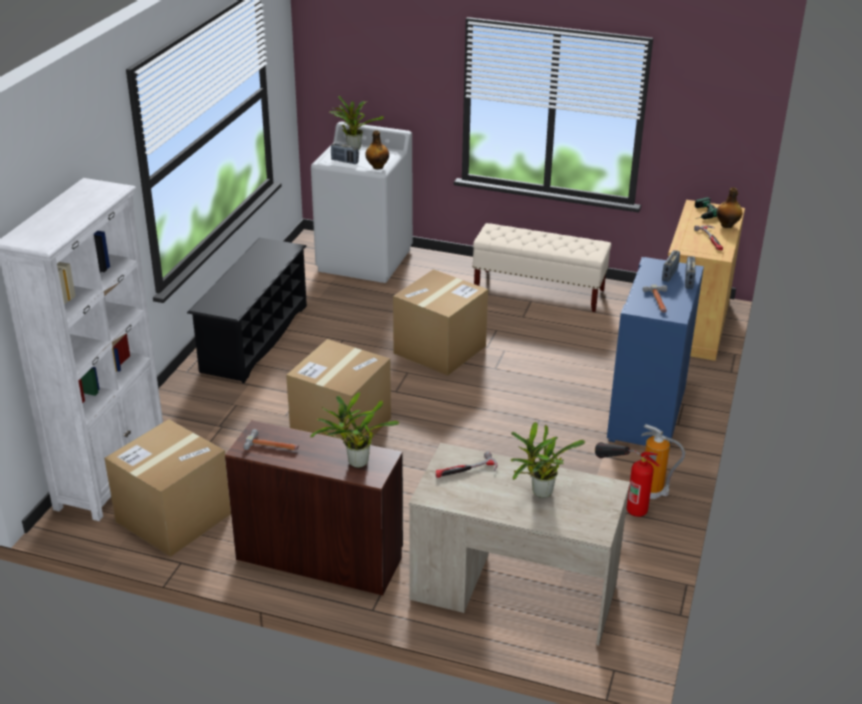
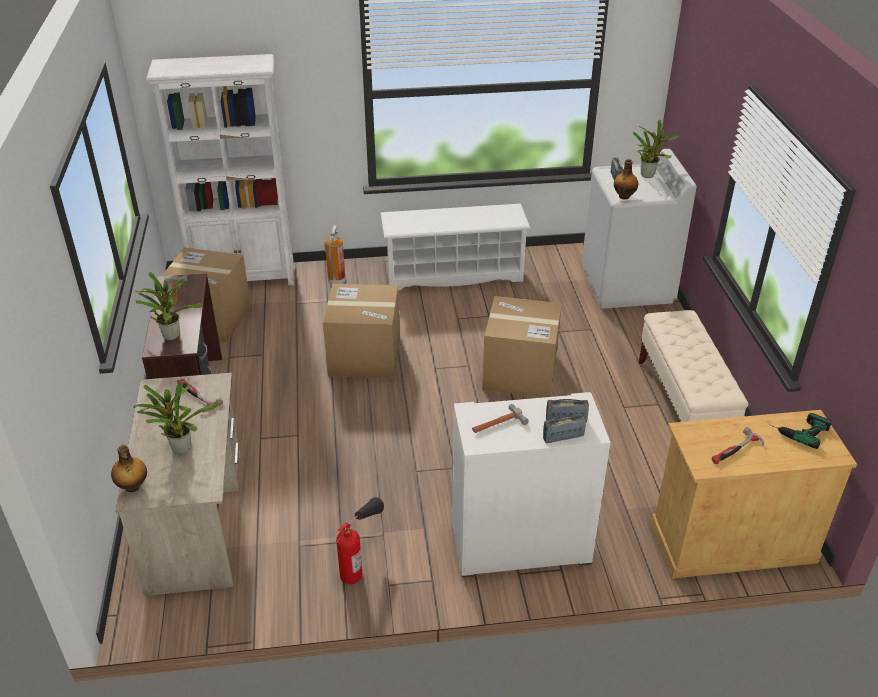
camera: 65 degrees right, 5 degrees up
(254, 338) = (454, 274): black shoe rack -> white shoe rack
(648, 414) = (519, 545): blue cabinet -> white cabinet
(652, 493) = (384, 581): fire extinguisher -> fire extinguisher (336, 282)
(727, 225) = (788, 457): bottle -> bottle (132, 487)

